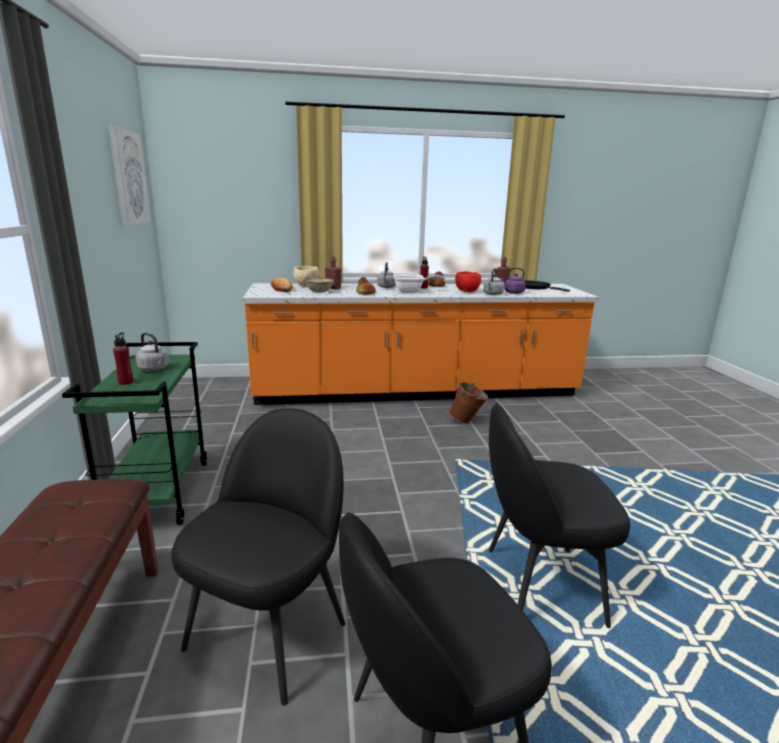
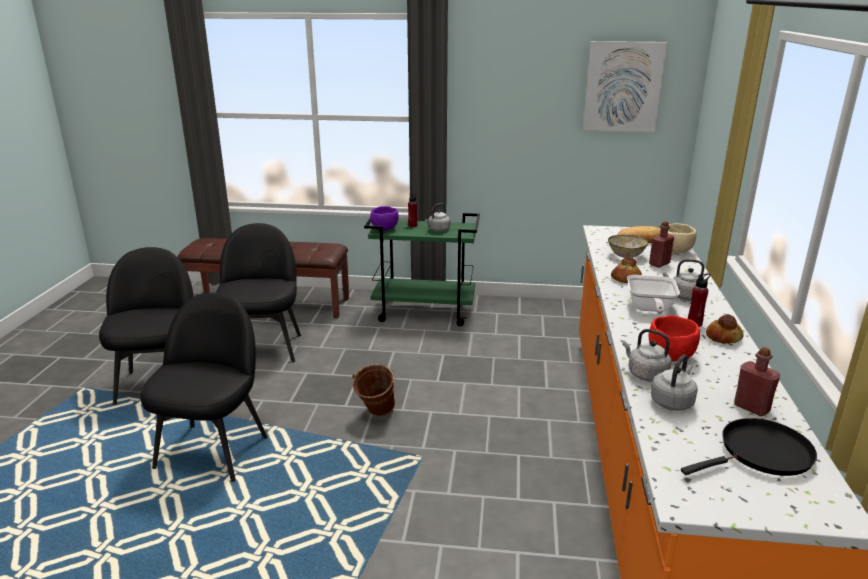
camera: 105 degrees right, 5 degrees up
(134, 396) = (385, 229): none -> purple bowl
(269, 632) = (264, 348): black chair -> black chair turned 135 degrees counterclockwise
(467, 421) = (527, 496): brown bucket -> brown bucket (376, 414)
(512, 292) = (672, 401): purple kettle -> grey kettle

